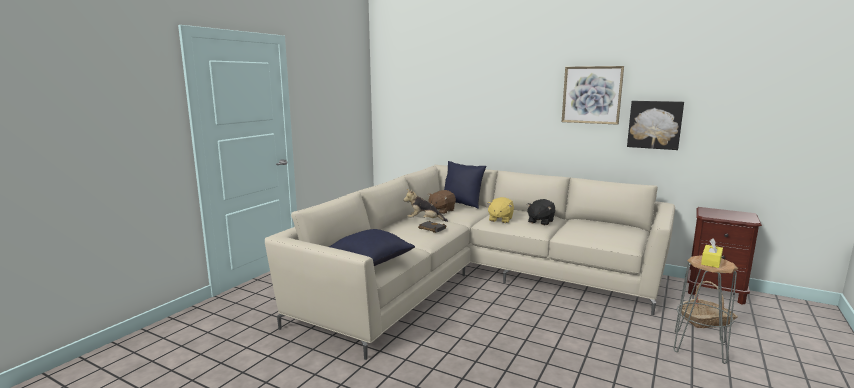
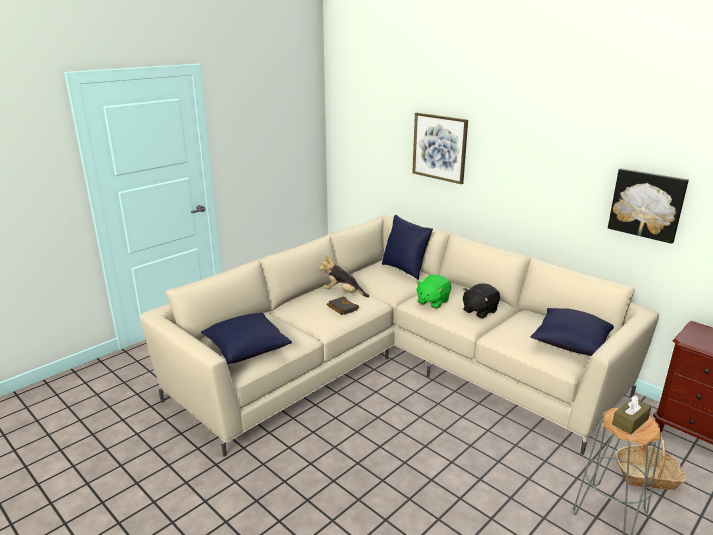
camera: 15 degrees right, 10 degrees up
(441, 211) = (373, 278): brown plush toy -> none
(500, 219) = (432, 301): yellow plush toy -> green plush toy
(591, 95) = (571, 153): picture -> picture (439, 147)
(622, 232) = (570, 344): none -> blue pillow
(711, 261) = (630, 422): yellow tissue box -> brown tissue box

